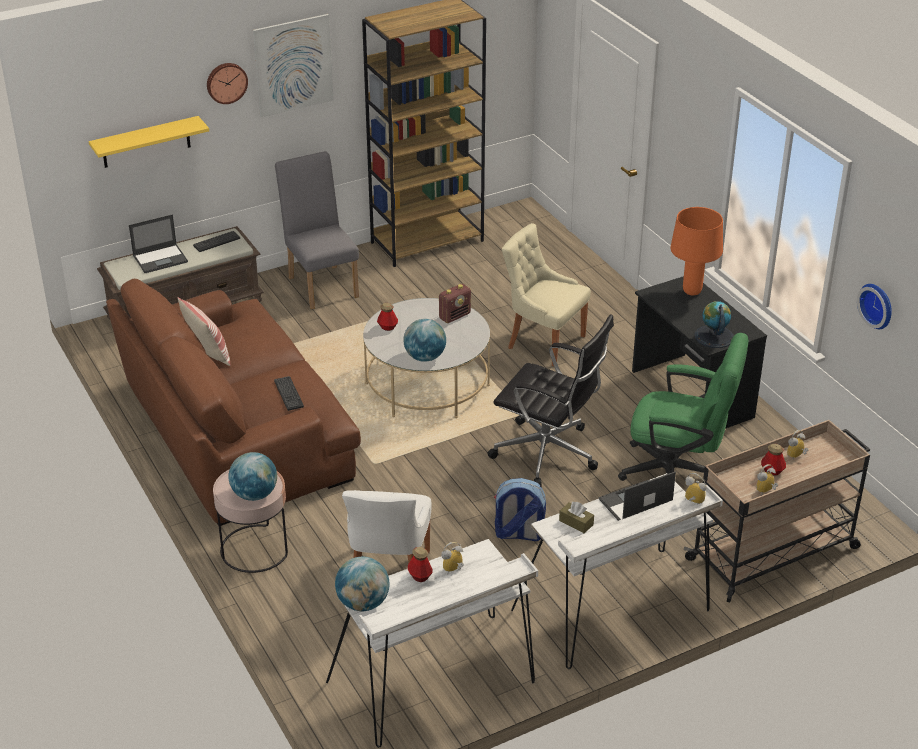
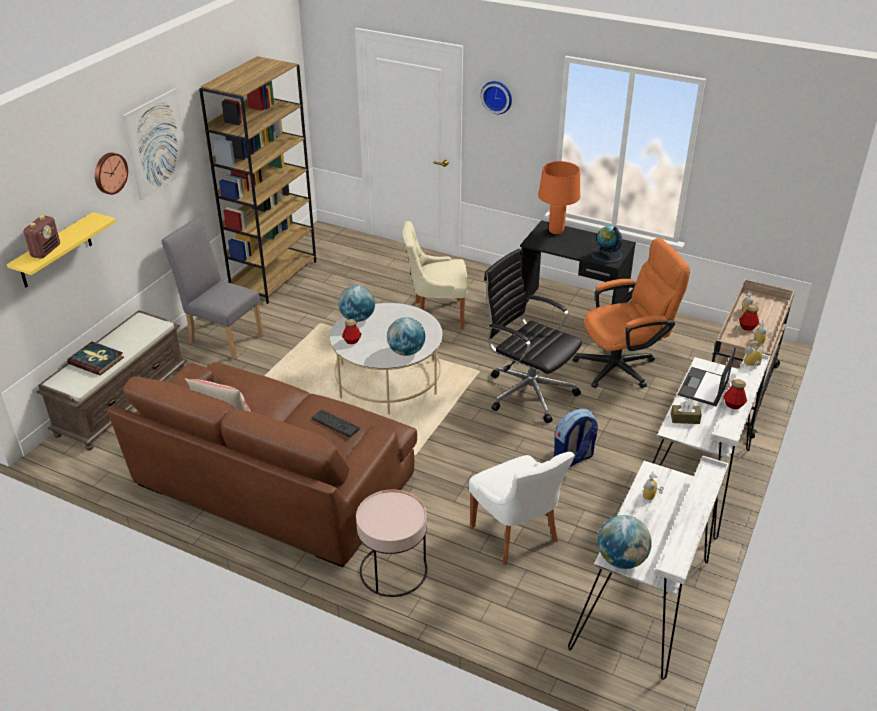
camera: 35 degrees left, 0 degrees up
(161, 259) = (96, 360): laptop -> book
(216, 242) = (134, 328): keyboard -> none
(254, 494) = (402, 518): globe -> globe (357, 318)
(420, 576) = (634, 515): bottle -> bottle (733, 405)
(455, 316) = (393, 313): radio -> radio (46, 251)
(548, 454) = (528, 391): black office chair -> black office chair turned 135 degrees counterclockwise
(678, 472) = (623, 366): green office chair -> orange office chair
(878, 305) = (744, 184): wall clock -> wall clock (497, 96)

